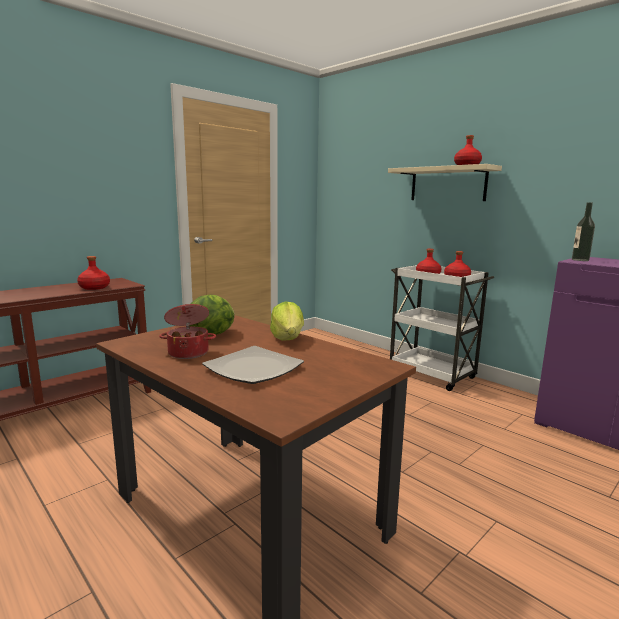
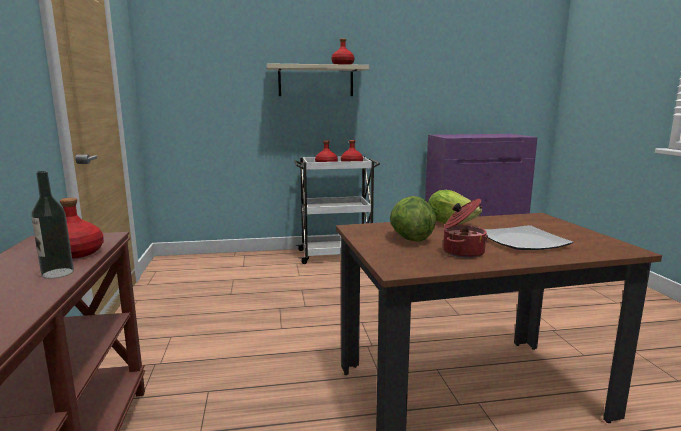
camera: 55 degrees left, 0 degrees up
(580, 260) = (446, 136): bottle -> bottle (57, 273)

